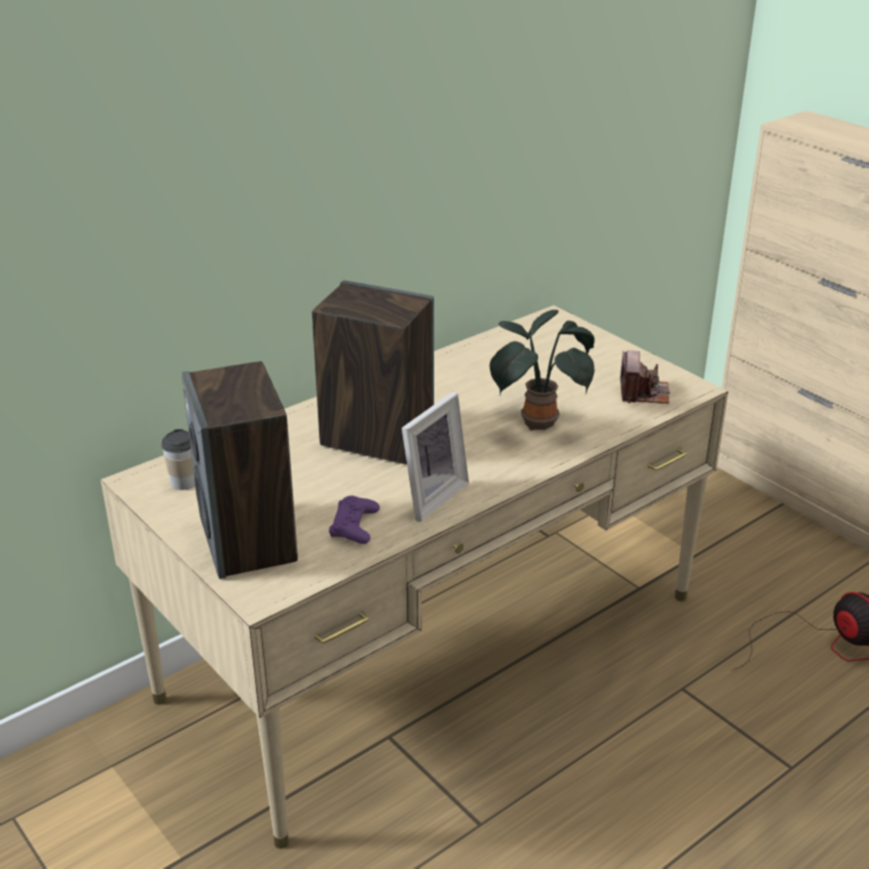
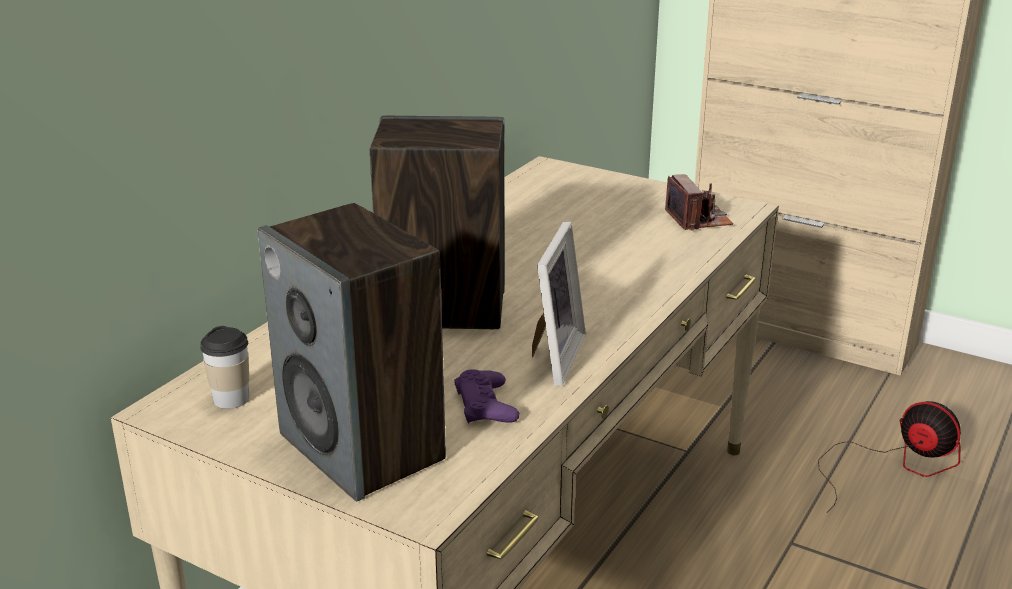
camera: 20 degrees left, 5 degrees down
(537, 421) = (610, 262): potted plant -> none

